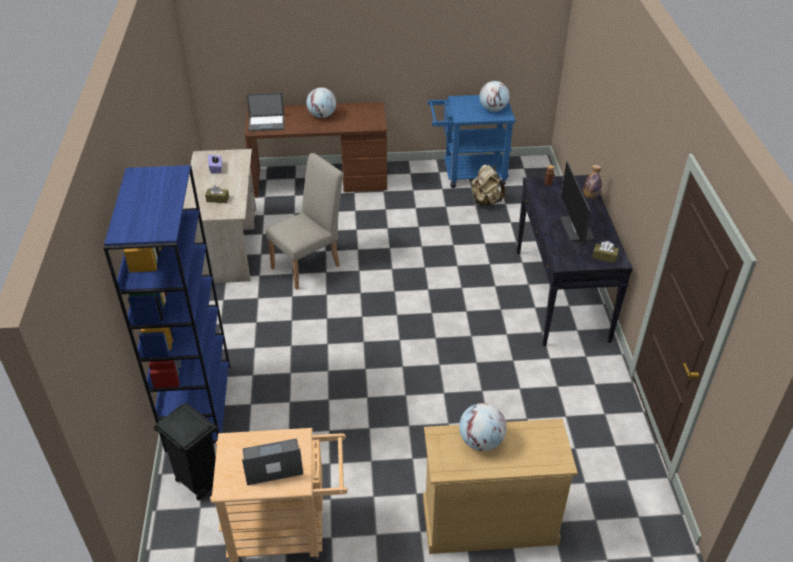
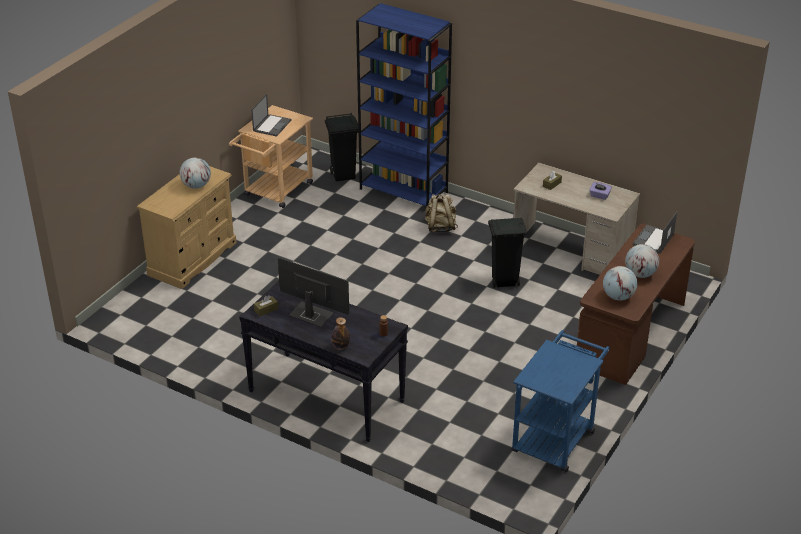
camera: 125 degrees right, 5 degrees down
(310, 264) = (504, 282): beige chair -> black trash can
(485, 201) = (498, 423): beige backpack -> beige backpack (440, 227)
(493, 109) = (546, 376): globe -> globe (618, 296)

